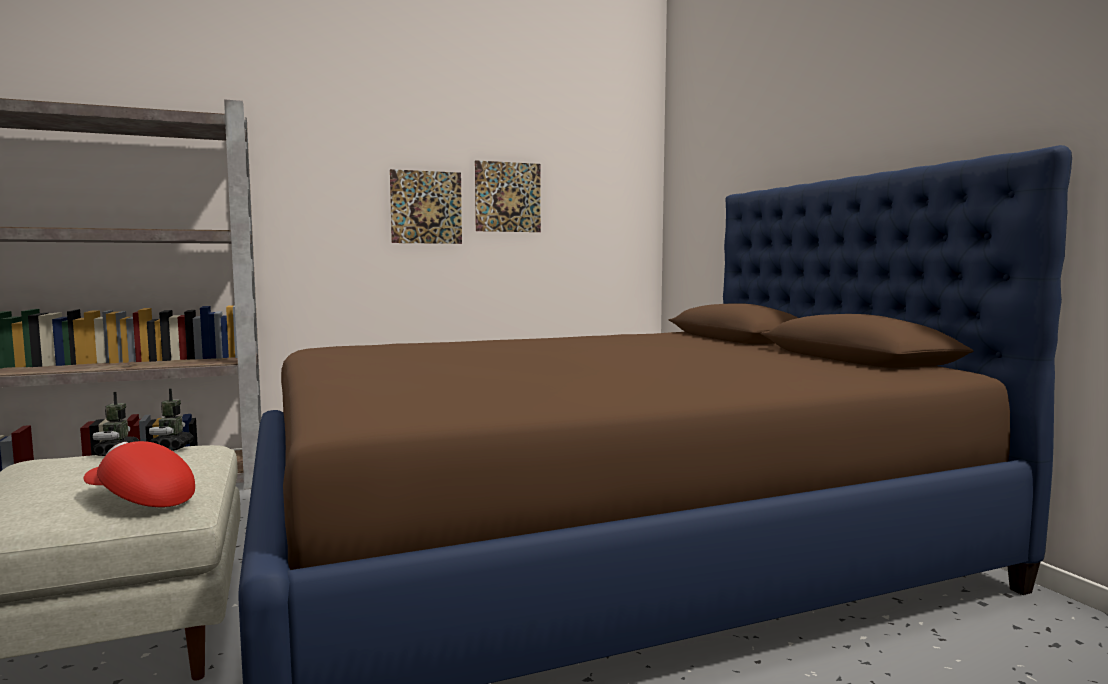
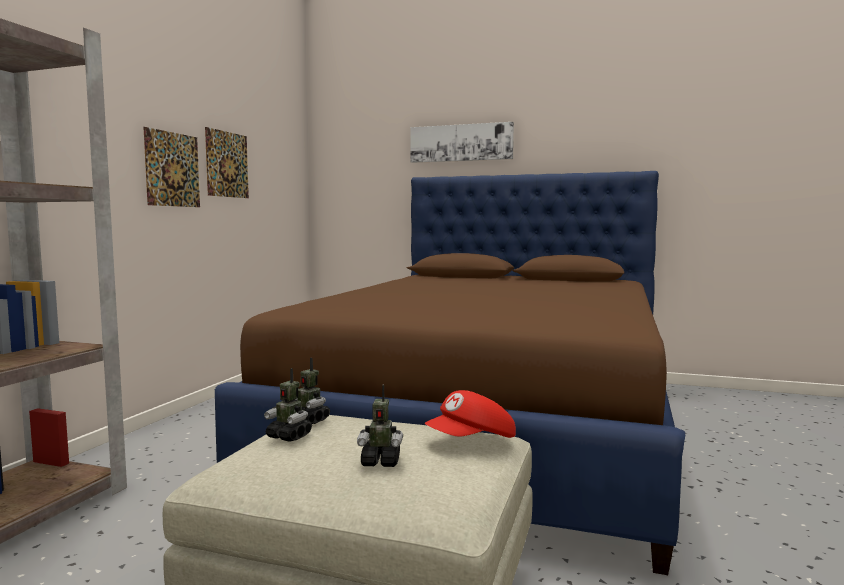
camera: 50 degrees left, 0 degrees up
(49, 485) = (380, 462): none -> toy robot
(795, 136) = (461, 143): none -> picture

